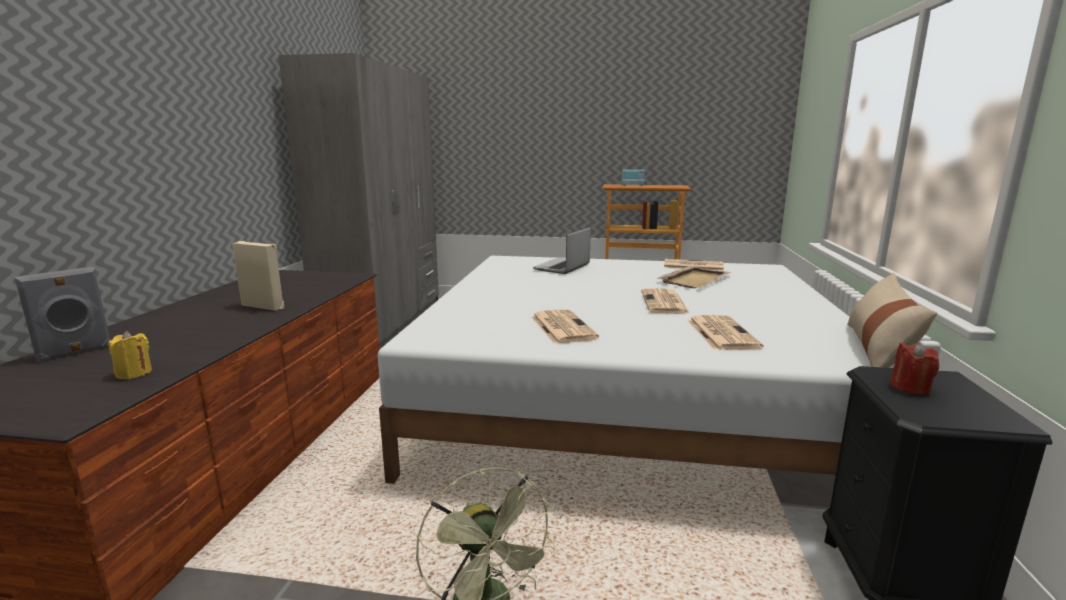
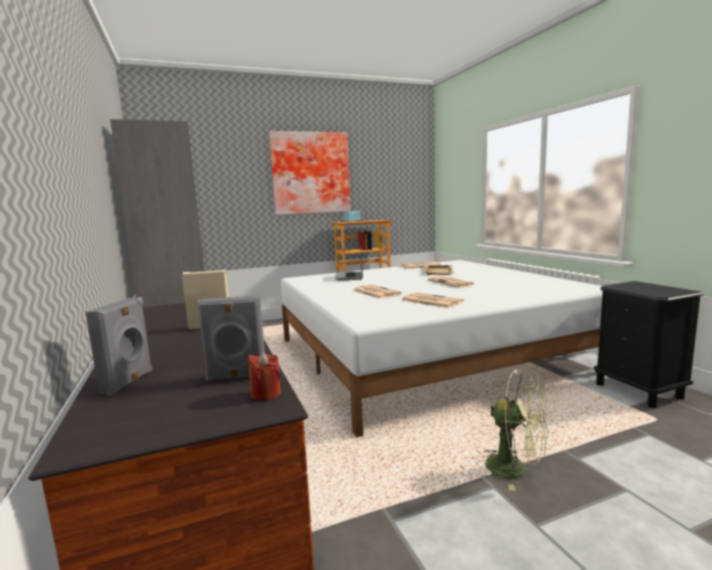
camera: 30 degrees left, 5 degrees down
(134, 373) = (236, 377): yellow candle -> grey speaker
(582, 112) = (310, 173): none -> picture
(721, 333) = (509, 289): newspaper -> newspaper (375, 292)
(879, 350) = (581, 283): beige pillow -> none
(910, 388) = (635, 288): red candle -> red candle (265, 393)

